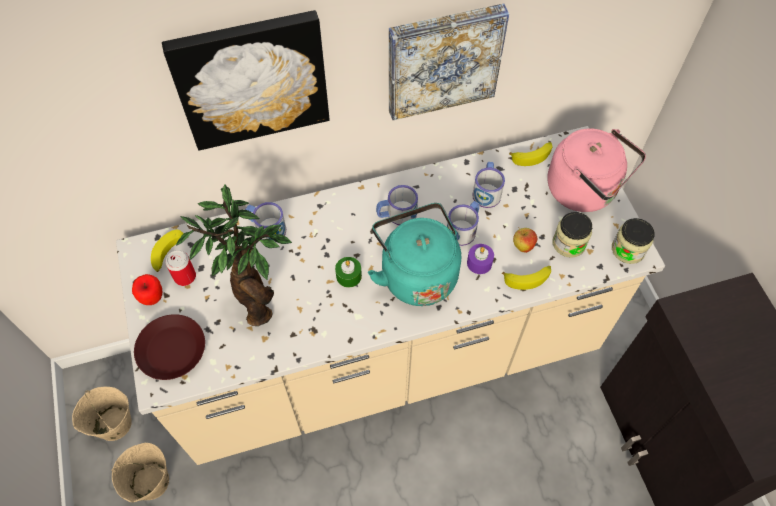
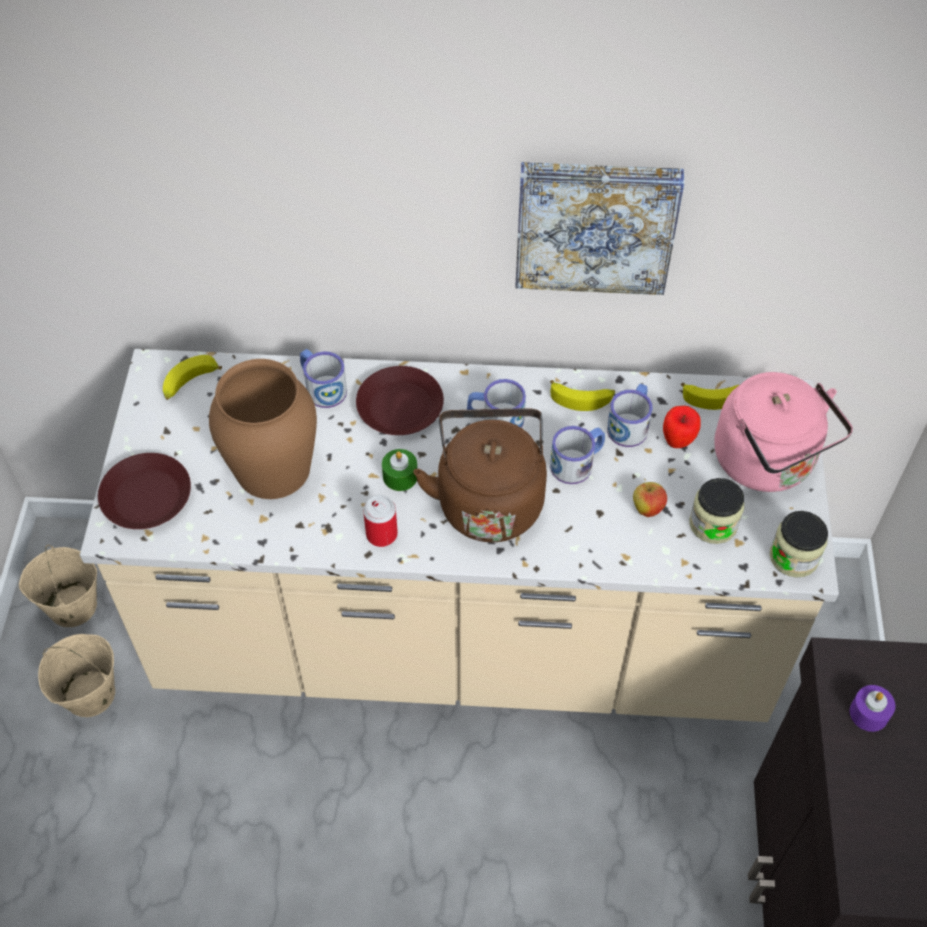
camera: 20 degrees right, 5 degrees down
(153, 299) = (149, 431): apple -> apple (677, 442)
(185, 276) = (198, 416): can -> can (381, 534)
(251, 79) = (336, 183): picture -> none
(255, 298) = (272, 467): potted plant -> brown vase
(327, 226) = (399, 407): none -> brown plate
(416, 273) = (489, 499): turquoise kettle -> brown kettle
(479, 263) = (578, 512): purple candle -> purple candle (869, 713)
(527, 278) = (635, 551): banana -> banana (582, 398)

